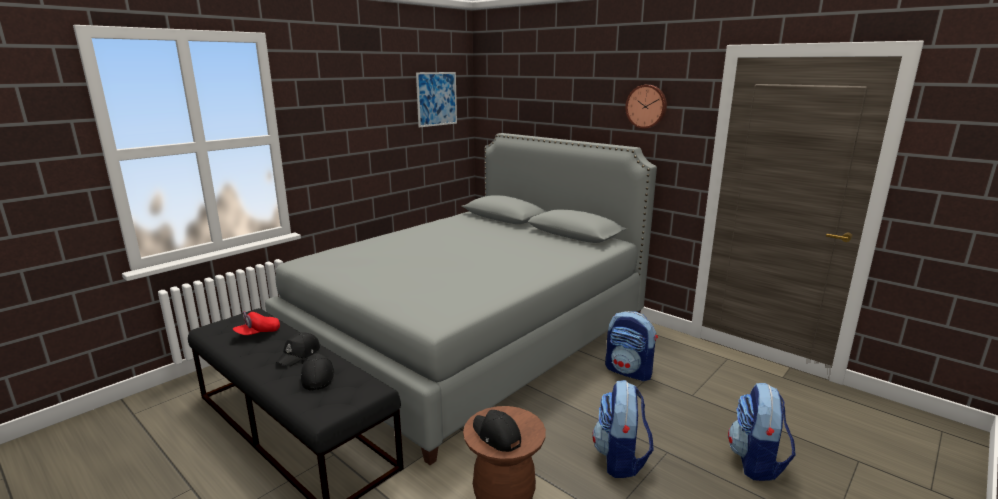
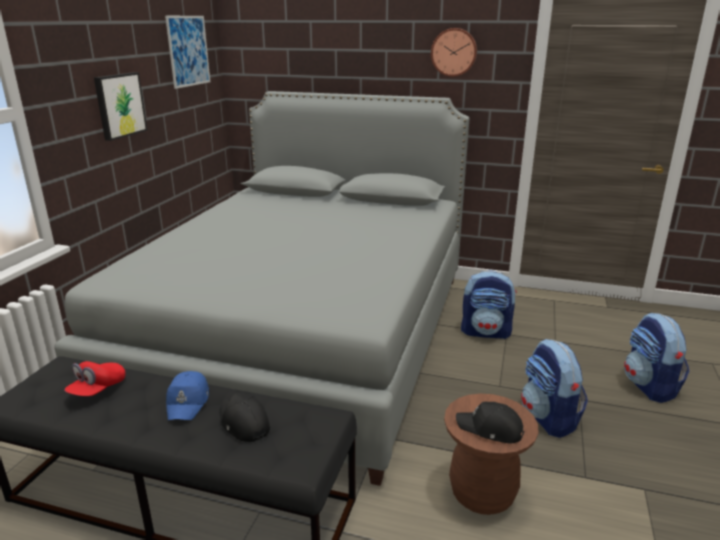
camera: 25 degrees left, 5 degrees up
(299, 355) = (188, 402): black cap -> blue cap
(362, 137) = (119, 105): none -> picture

